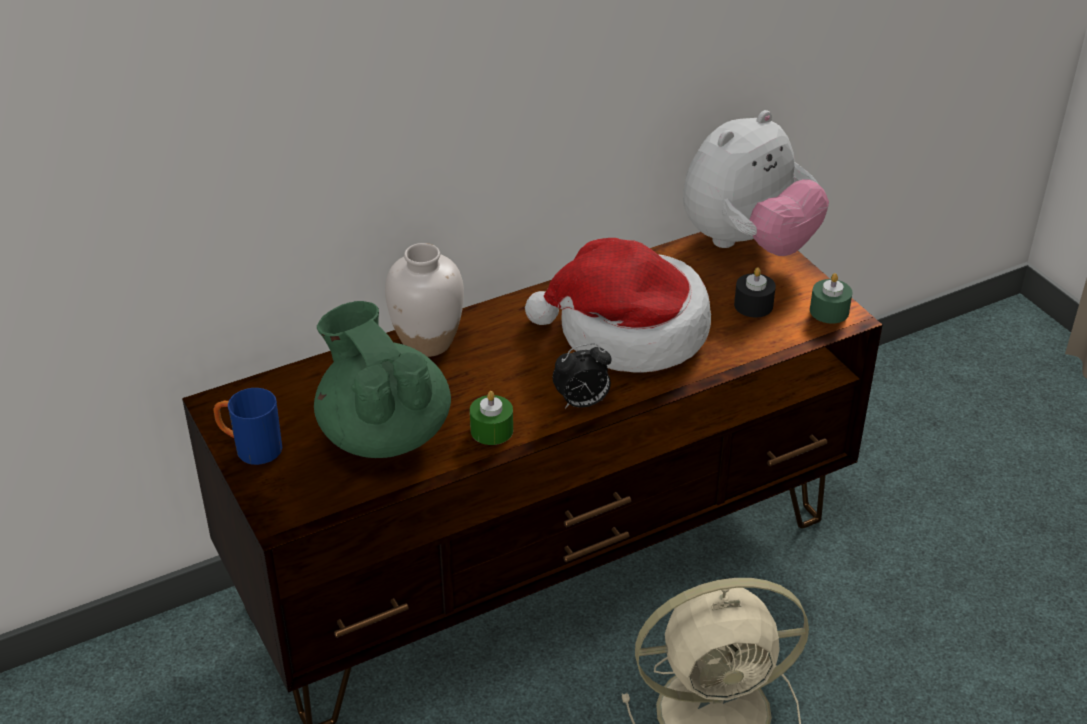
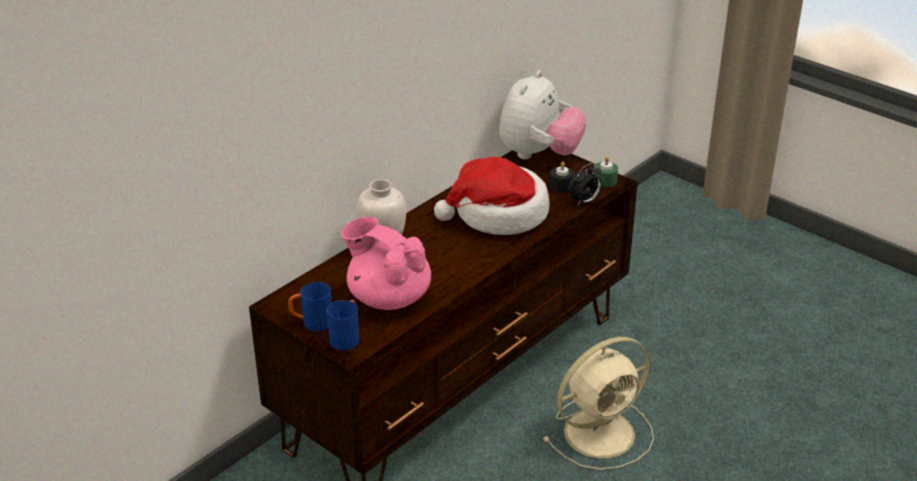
camera: 20 degrees left, 5 degrees down
(285, 485) = (347, 338): none -> blue mug
(384, 433) = (388, 297): green teapot -> pink teapot
(491, 430) = (451, 282): green candle -> none
(582, 403) = (495, 257): alarm clock -> alarm clock (584, 201)

